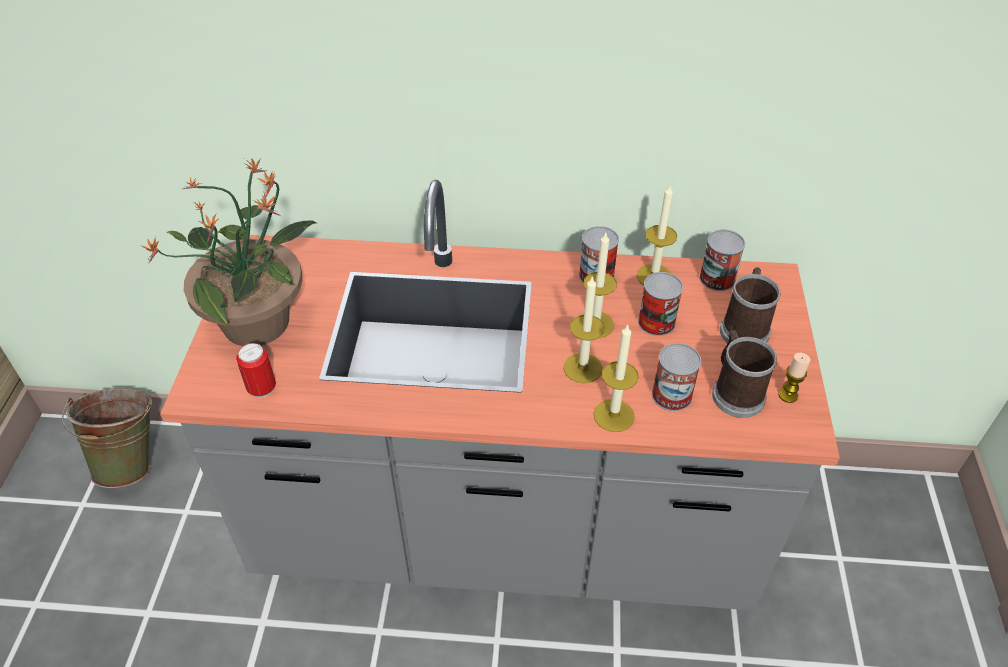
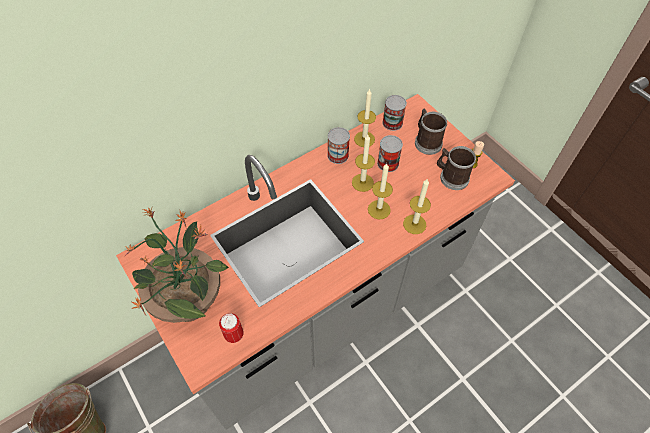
camera: 40 degrees left, 10 degrees up
(671, 395) = (428, 196): can -> none

